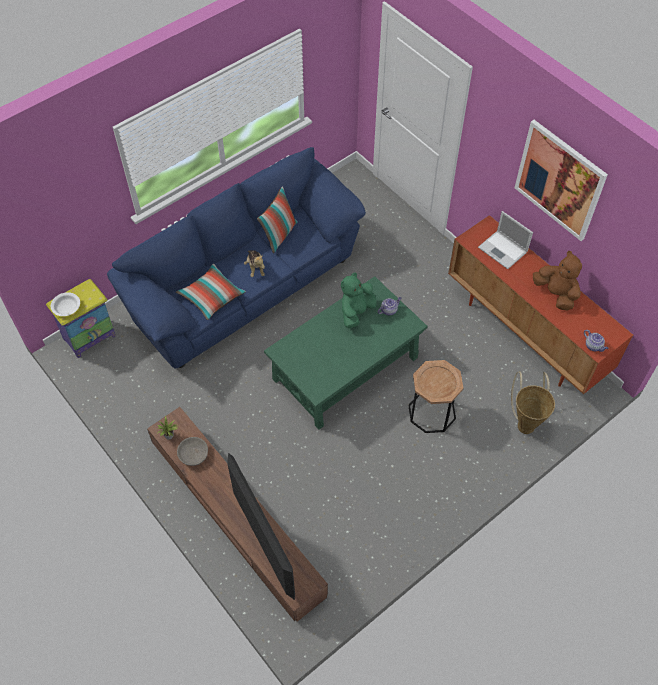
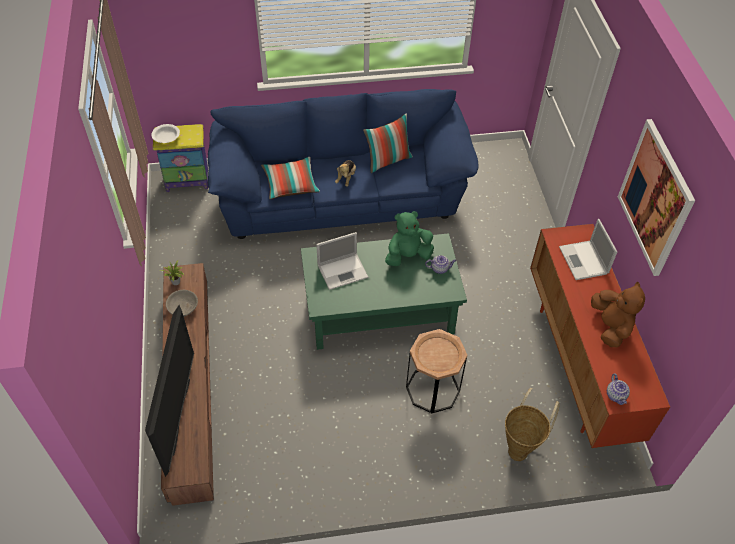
camera: 30 degrees right, 5 degrees down
(314, 351) = (343, 271): none -> laptop

